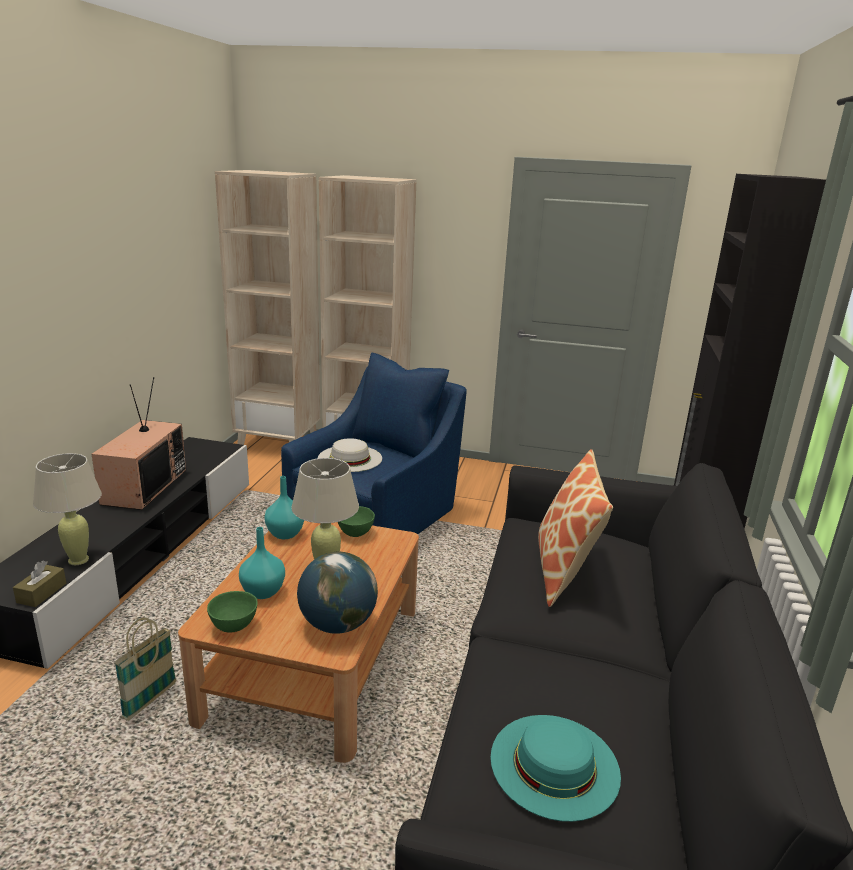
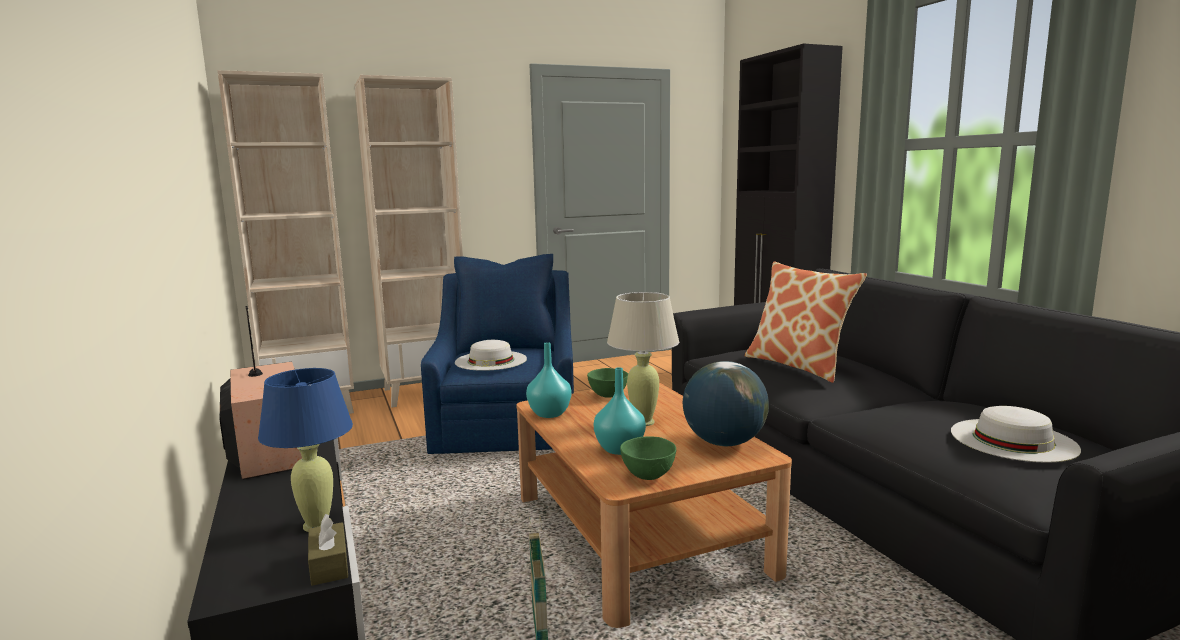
camera: 35 degrees left, 10 degrees down
(78, 560) = (317, 525): beige table lamp -> blue table lamp
(554, 764) = (1012, 439): turquoise hat -> white hat

